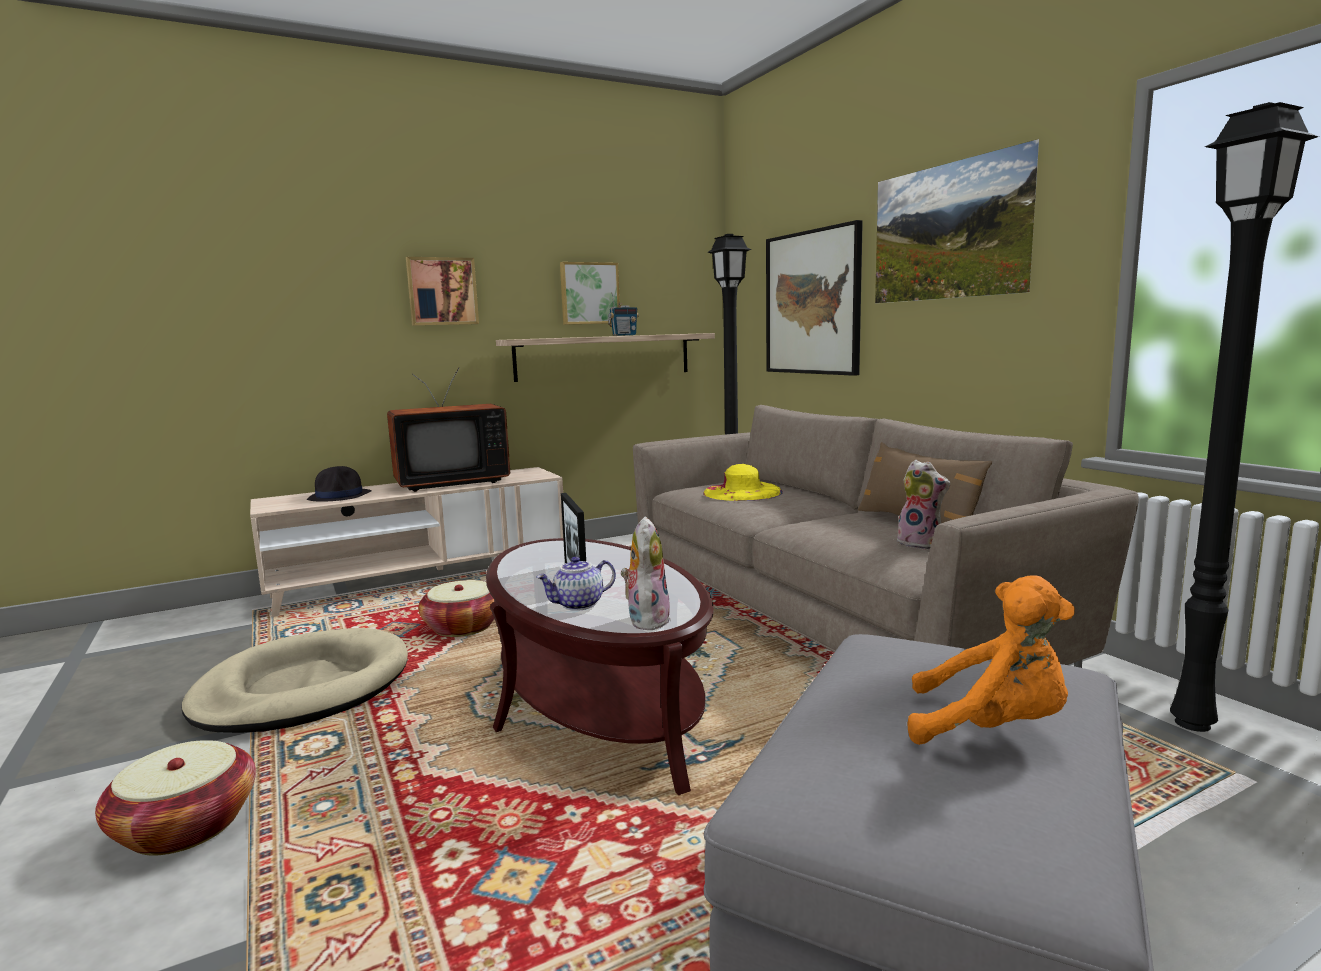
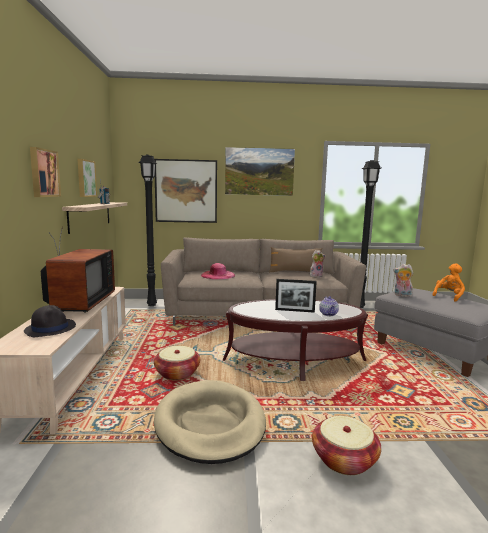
camera: 65 degrees left, 0 degrees up
(646, 619) = (350, 310): plush toy -> plush toy (402, 295)
(742, 492) = (217, 275): yellow hat -> pink hat

